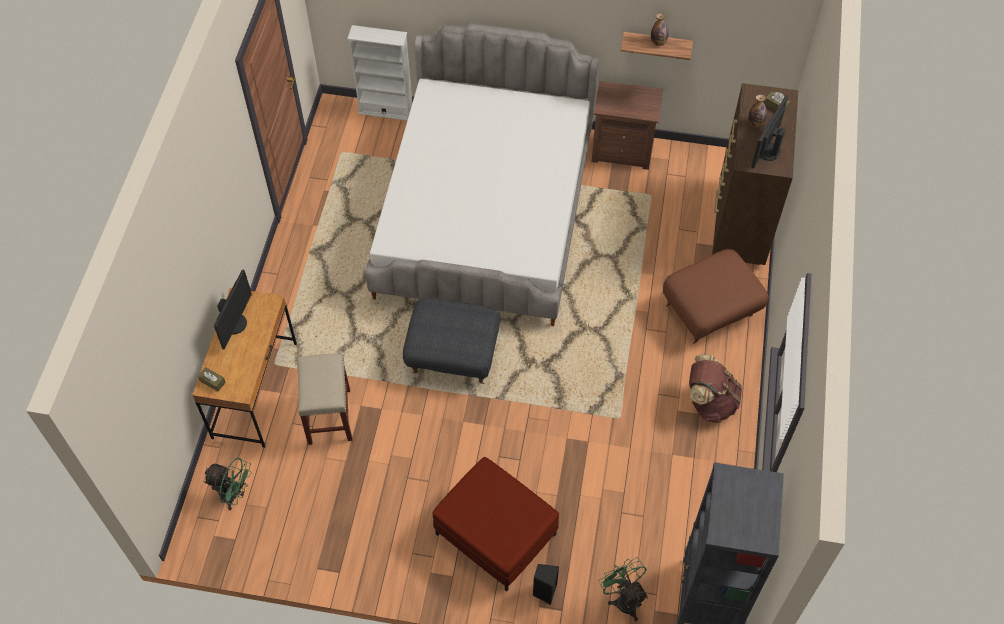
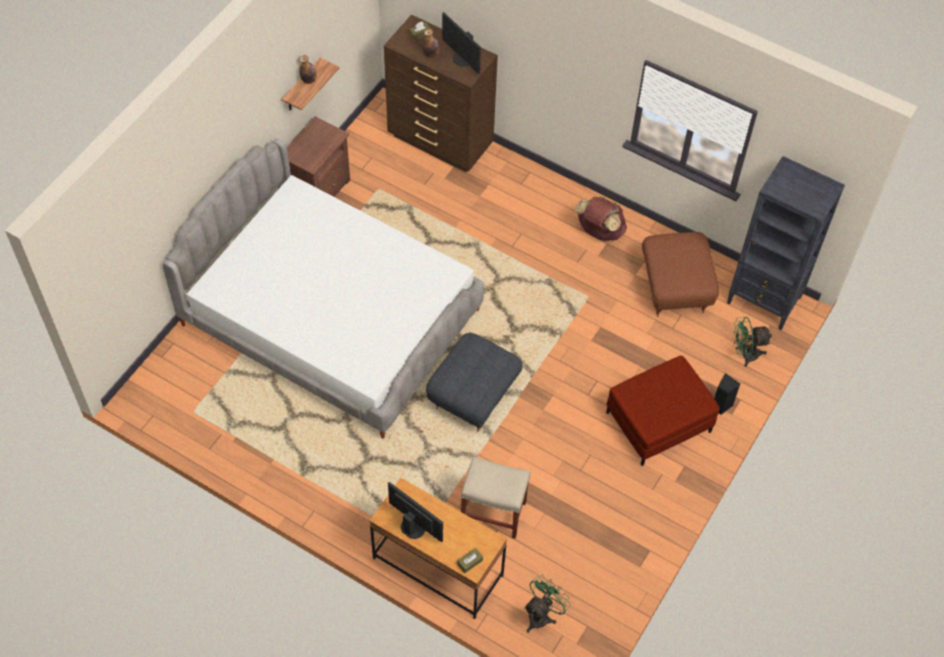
camera: 70 degrees left, 0 degrees up
(386, 110) = (162, 357): white bookcase -> none
(710, 312) = (516, 197): brown ottoman -> brown ottoman (676, 288)

